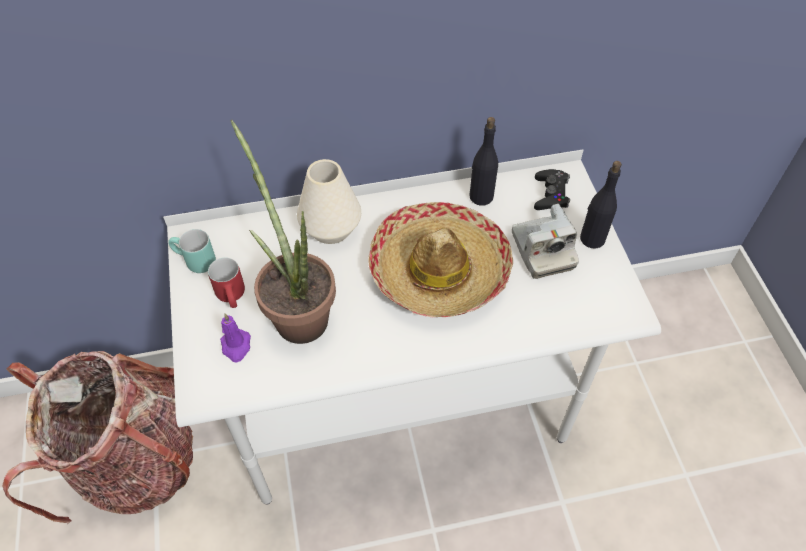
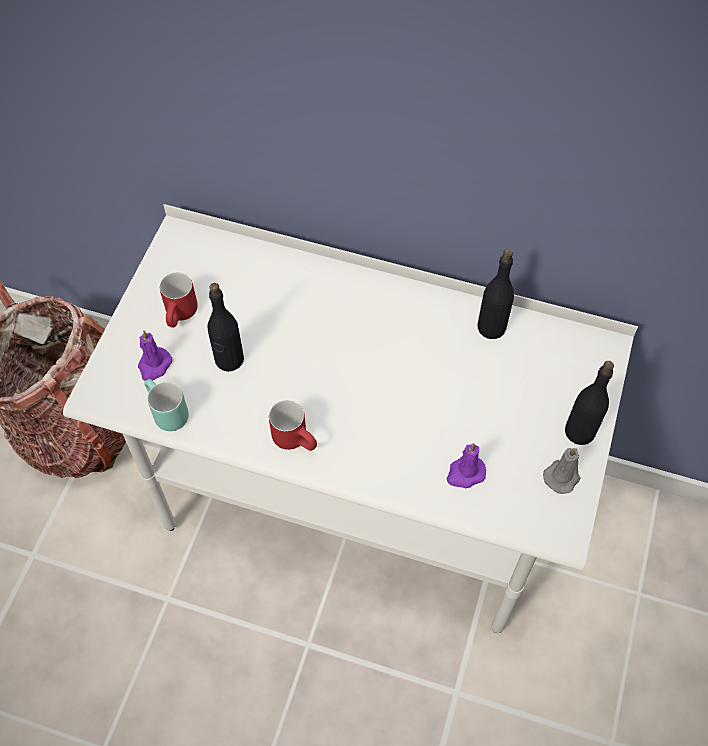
camera: 30 degrees right, 5 degrees up
(194, 263) = (167, 264): turquoise mug -> turquoise mug (165, 413)
(297, 312) = (229, 359): potted plant -> black bottle
(330, 228) = (315, 289): white vase -> none
(393, 345) = (297, 439): none -> red mug
(439, 270) = (393, 385): hat -> none
(536, 307) = (465, 473): none -> purple candle
(542, 251) = (515, 418): camera -> none
(550, 194) = (569, 360): black game controller -> none
(603, 274) = (562, 476): none -> grey candle

